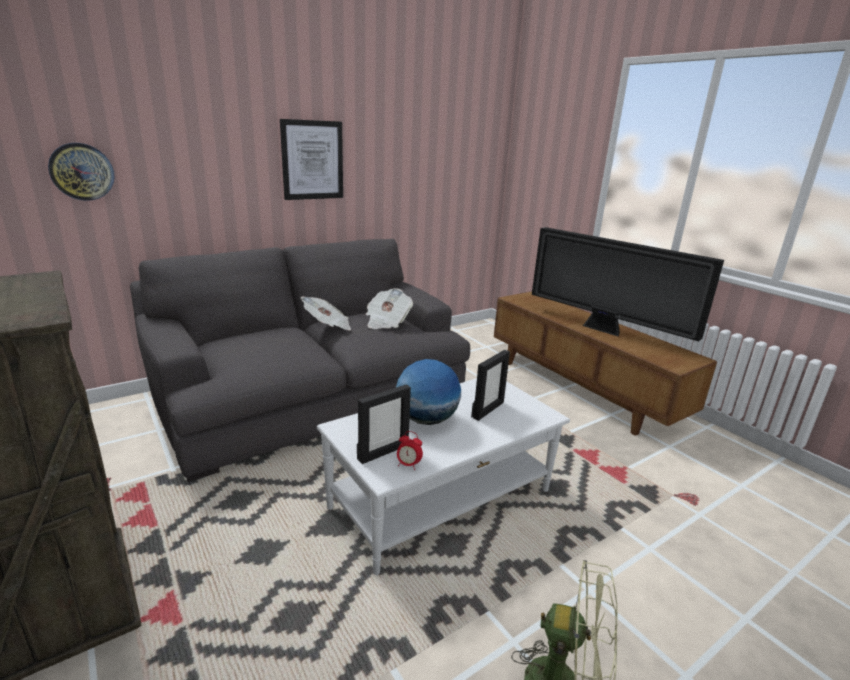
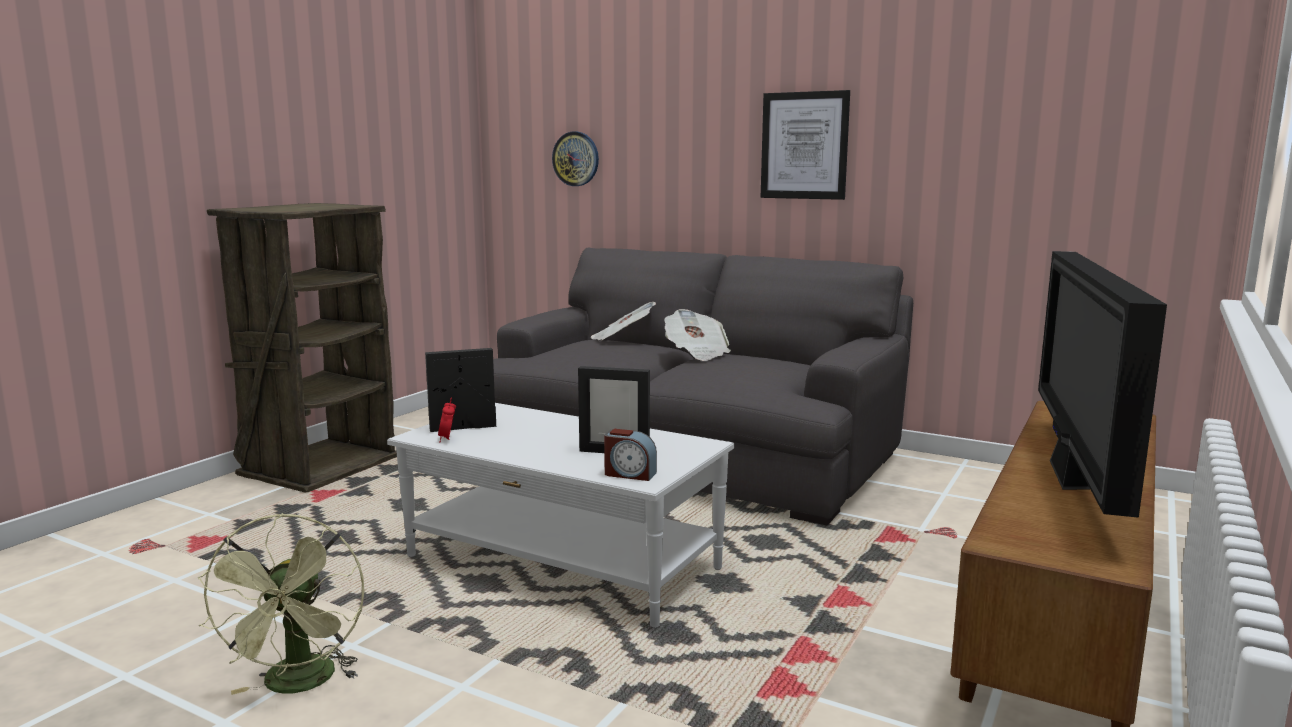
camera: 65 degrees right, 10 degrees down
(383, 452) = (463, 428): picture frame -> picture frame turned 135 degrees clockwise
(387, 322) = (762, 367): newspaper -> newspaper (622, 339)
(426, 420) = (550, 432): globe -> none
(533, 416) = (629, 474): none -> alarm clock

